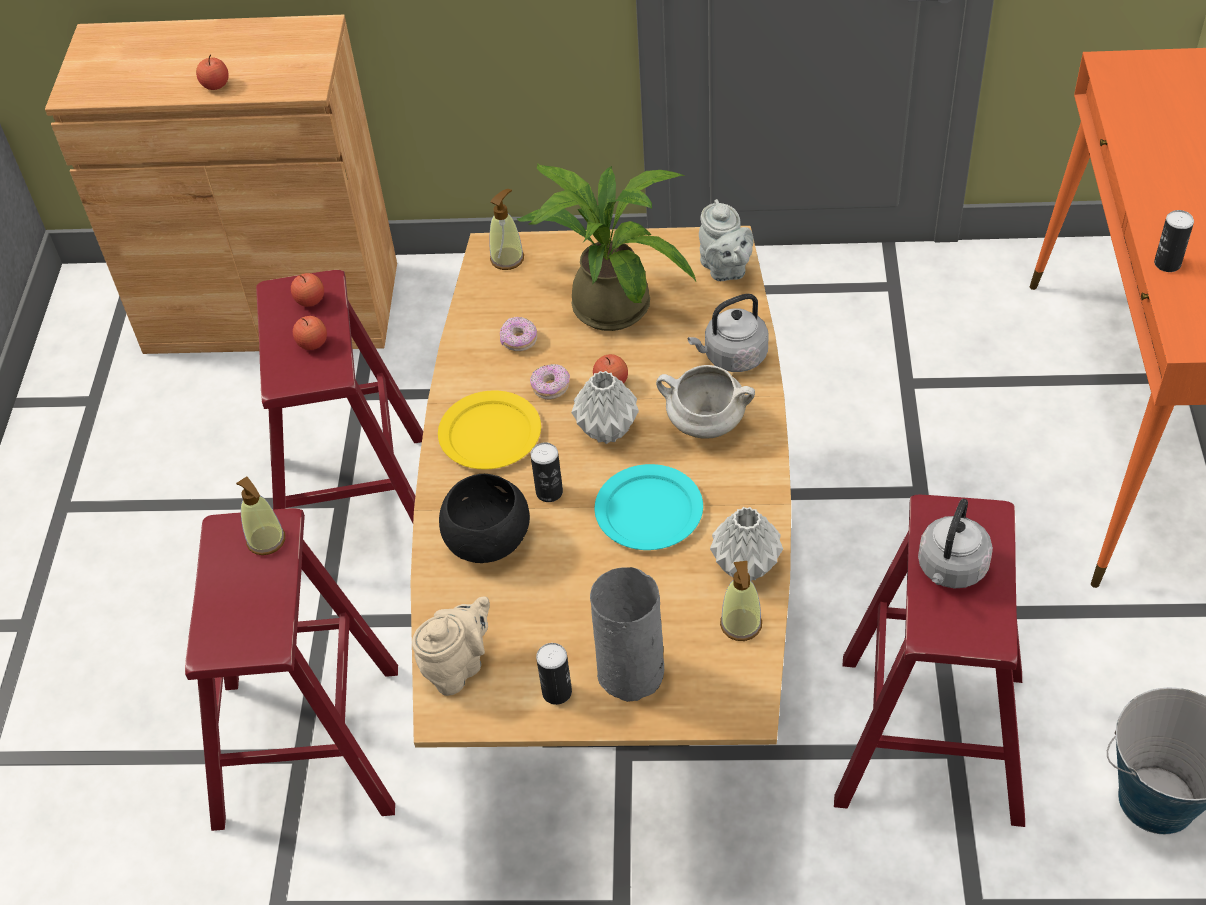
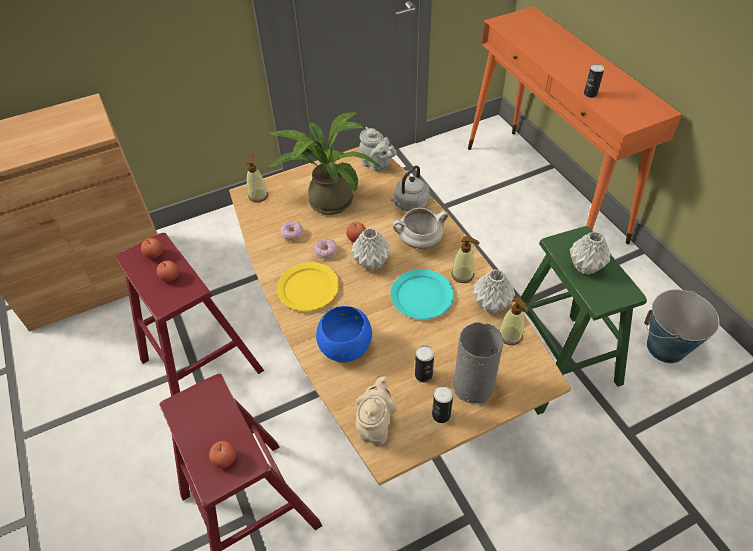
camera: 30 degrees left, 0 degrees up
(215, 85) = (38, 149): apple -> apple (225, 459)
(266, 540) = (209, 400): soap dispenser -> soap dispenser (462, 275)
(486, 540) = (344, 347): black bowl -> blue bowl
(549, 492) = (362, 307): can -> can (423, 375)
(930, 738) = (557, 362): red stool -> green stool
(950, 570) = (585, 267): grey kettle -> grey vase

